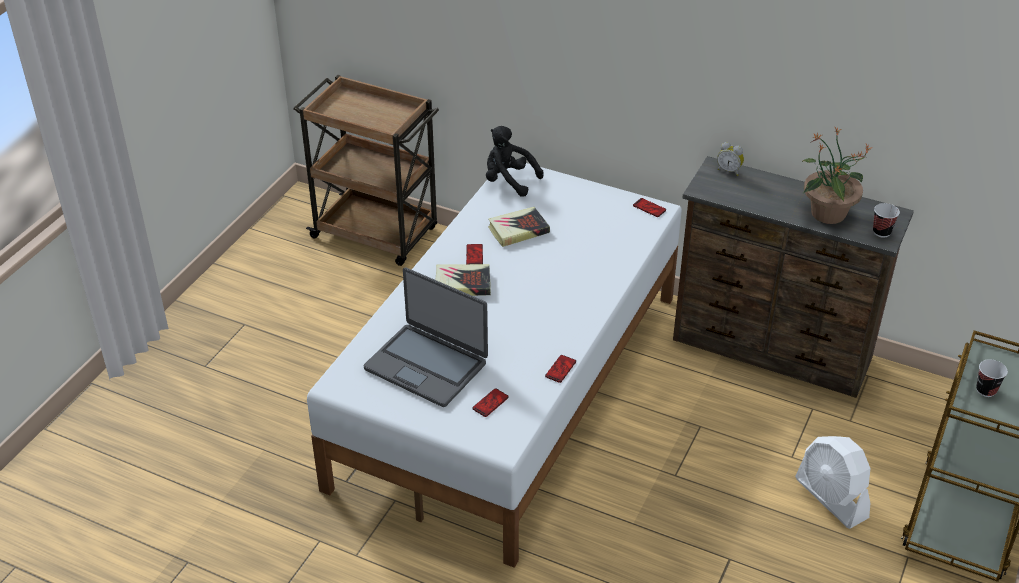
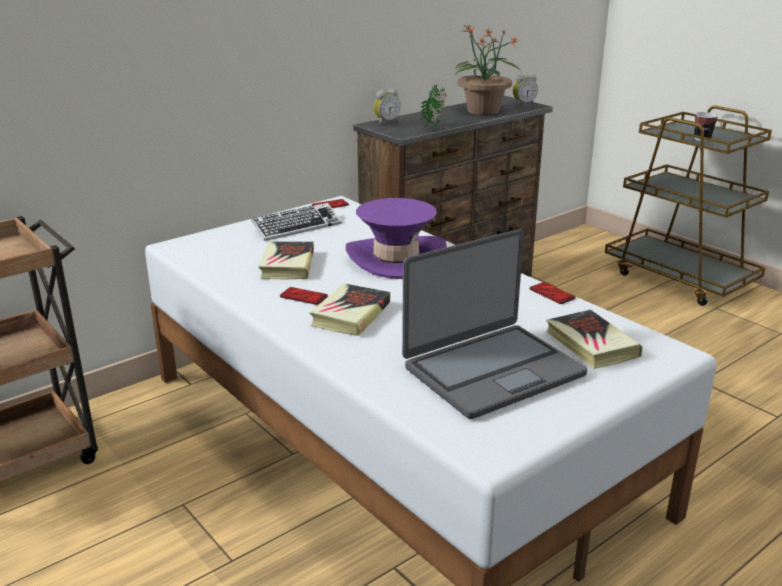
camera: 65 degrees left, 15 degrees down
(490, 403) = (591, 344): phone -> book
(509, 181) = (192, 252): black plush toy -> none
(568, 275) = (396, 258): none -> purple hat
(590, 208) = (296, 227): none -> keyboard
(739, 201) = (435, 127): none -> potted plant
(831, 498) = (641, 317): white fan -> none
(881, 232) = (523, 104): cup -> alarm clock

